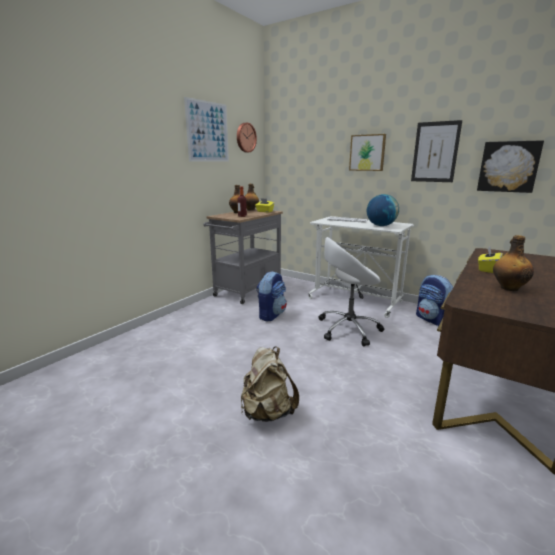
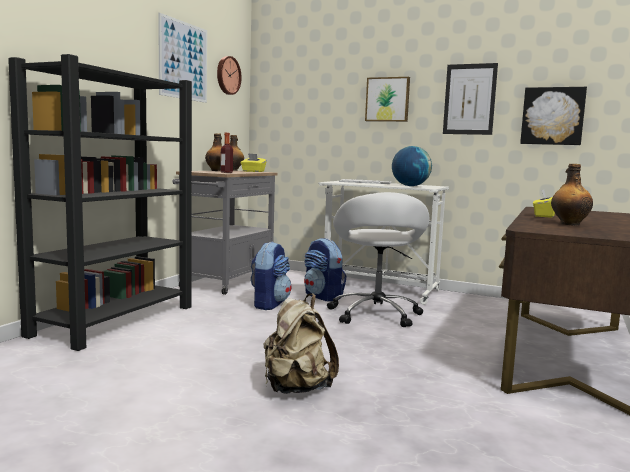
camera: 10 degrees left, 10 degrees down
(161, 330) = (115, 320): none -> black bookcase
(347, 329) = (375, 315): white office chair -> white office chair turned 75 degrees counterclockwise
(432, 320) = (480, 306): backpack -> backpack (323, 296)

